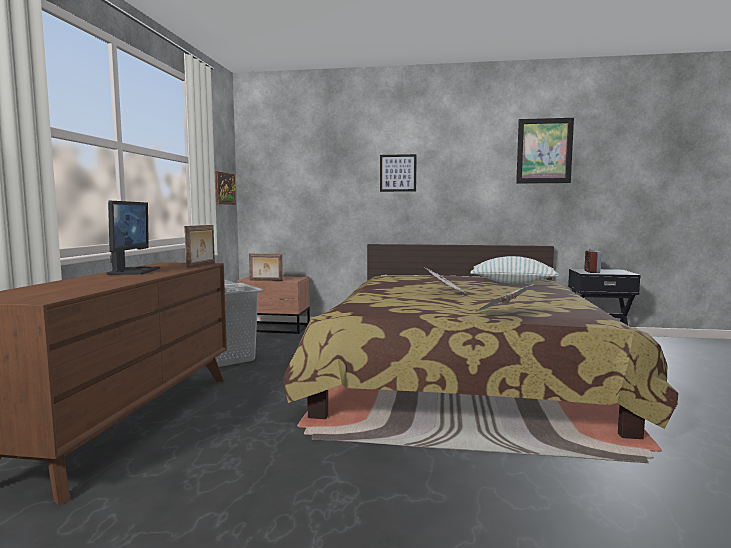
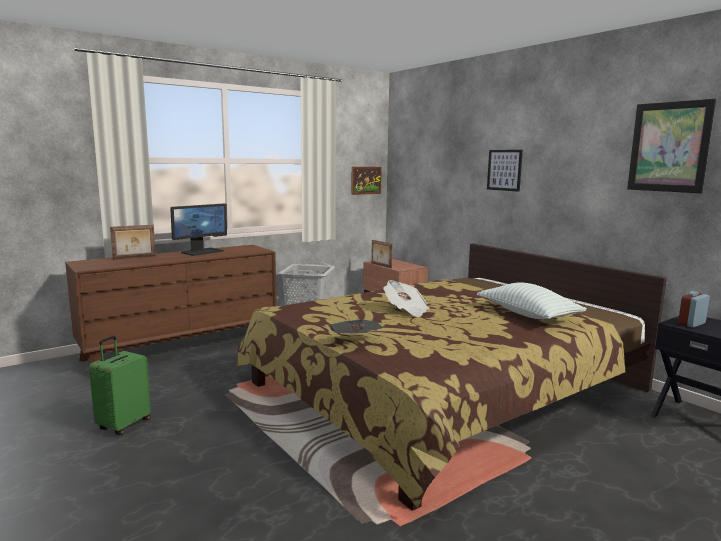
camera: 45 degrees right, 5 degrees up
(202, 265) = (252, 252): picture frame -> picture frame (134, 257)
(277, 517) = (124, 425): none -> green suitcase

